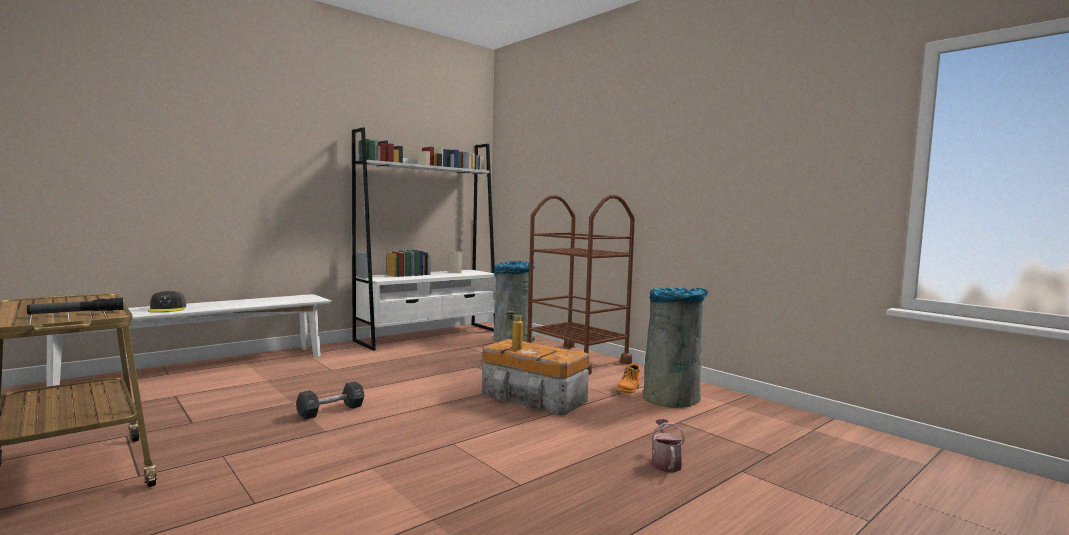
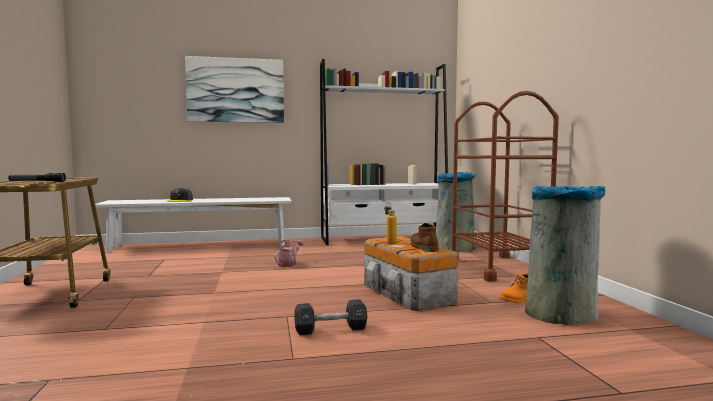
camera: 30 degrees right, 0 degrees up
(241, 156) = (236, 90): none -> picture
(331, 411) = (237, 280): black dumbbell -> black dumbbell (330, 329)
(554, 351) = (423, 247): none -> brown boot
(665, 463) = (465, 372): watering can -> watering can (288, 264)

